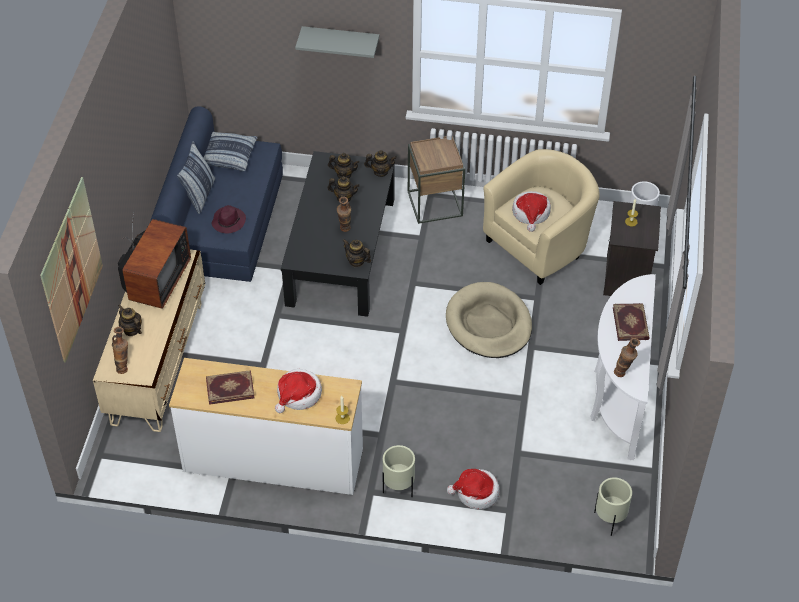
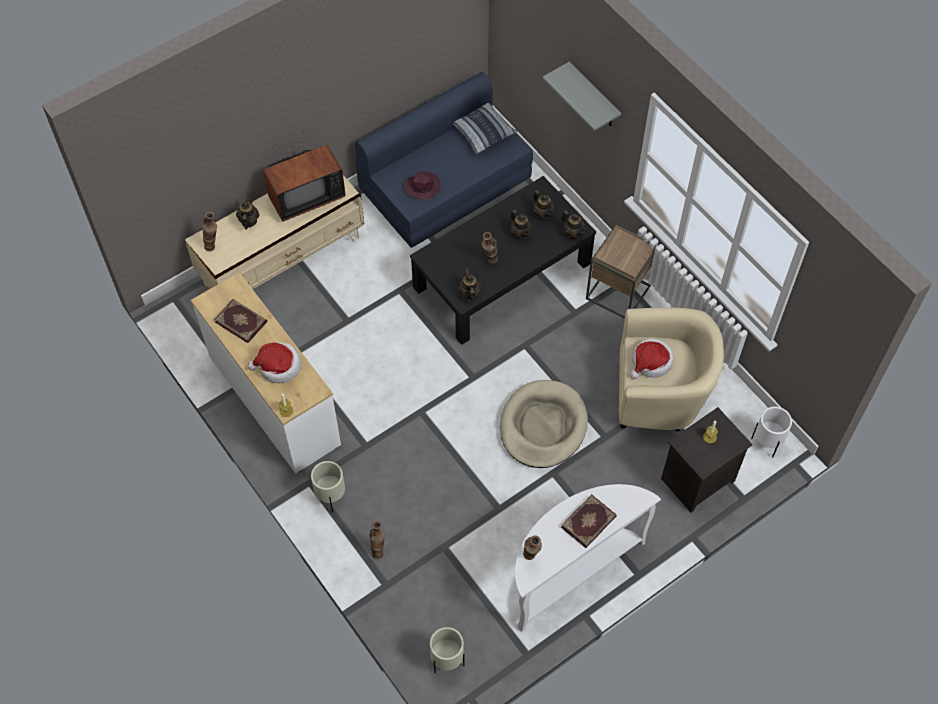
camera: 45 degrees right, 10 degrees up
(72, 270) = (180, 145): picture -> none
(199, 195) = (427, 149): pillow -> none
(476, 493) = (378, 550): hat -> vase

